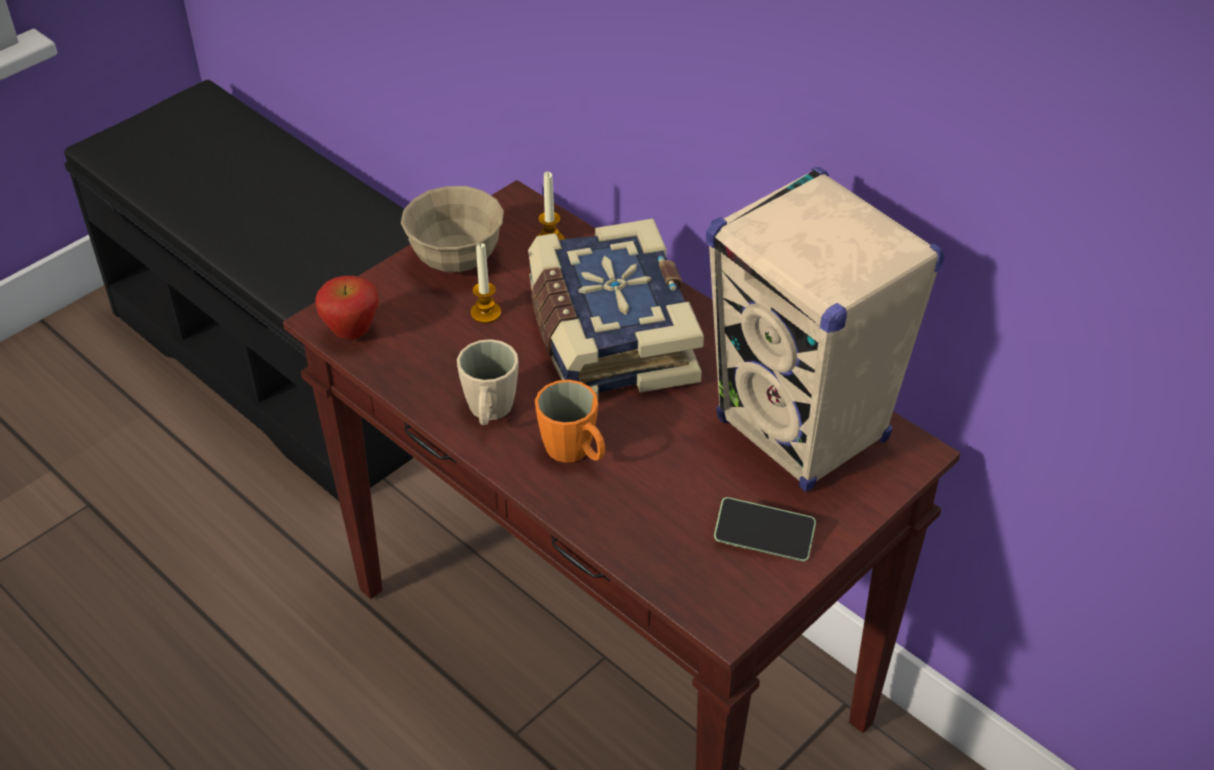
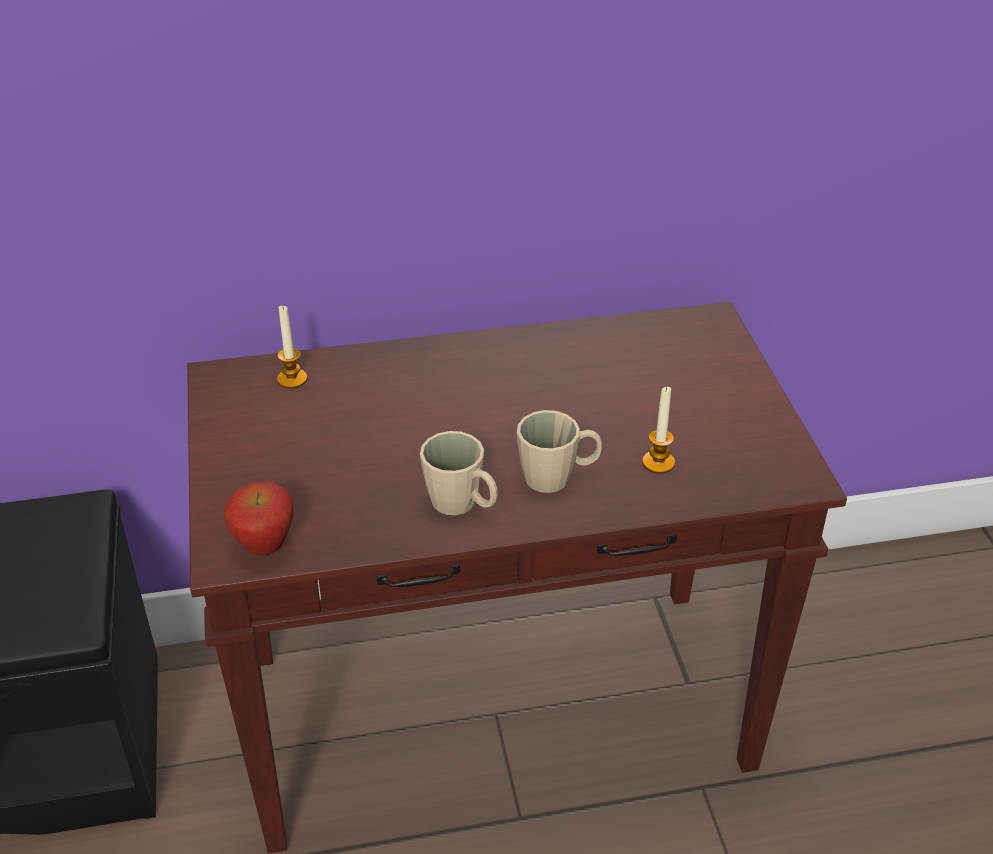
camera: 55 degrees left, 5 degrees down
(456, 260) = (248, 441): beige bowl -> none
(485, 313) = (337, 453): candle -> candle (658, 463)
(575, 452) = (558, 477): orange mug -> beige mug
(608, 337) = (444, 400): book -> none
(763, 538) = (737, 423): phone -> none
(803, 431) = (646, 355): beige speaker -> none

